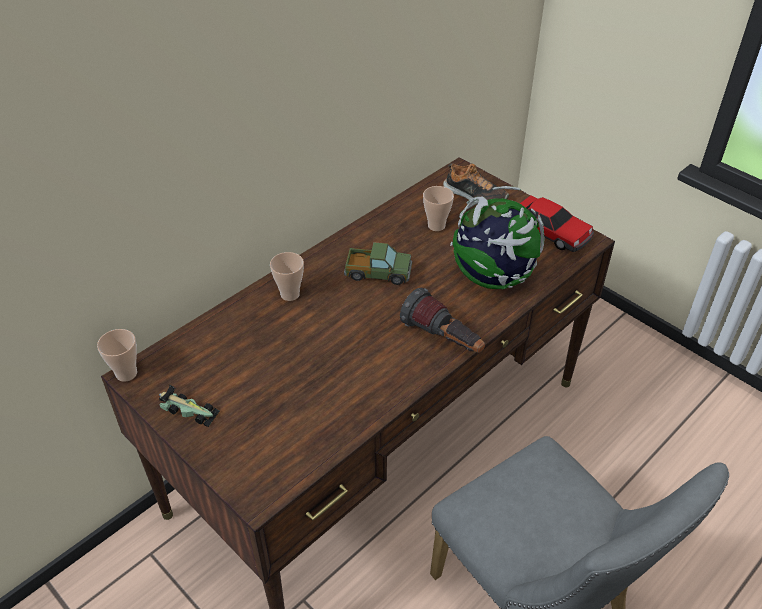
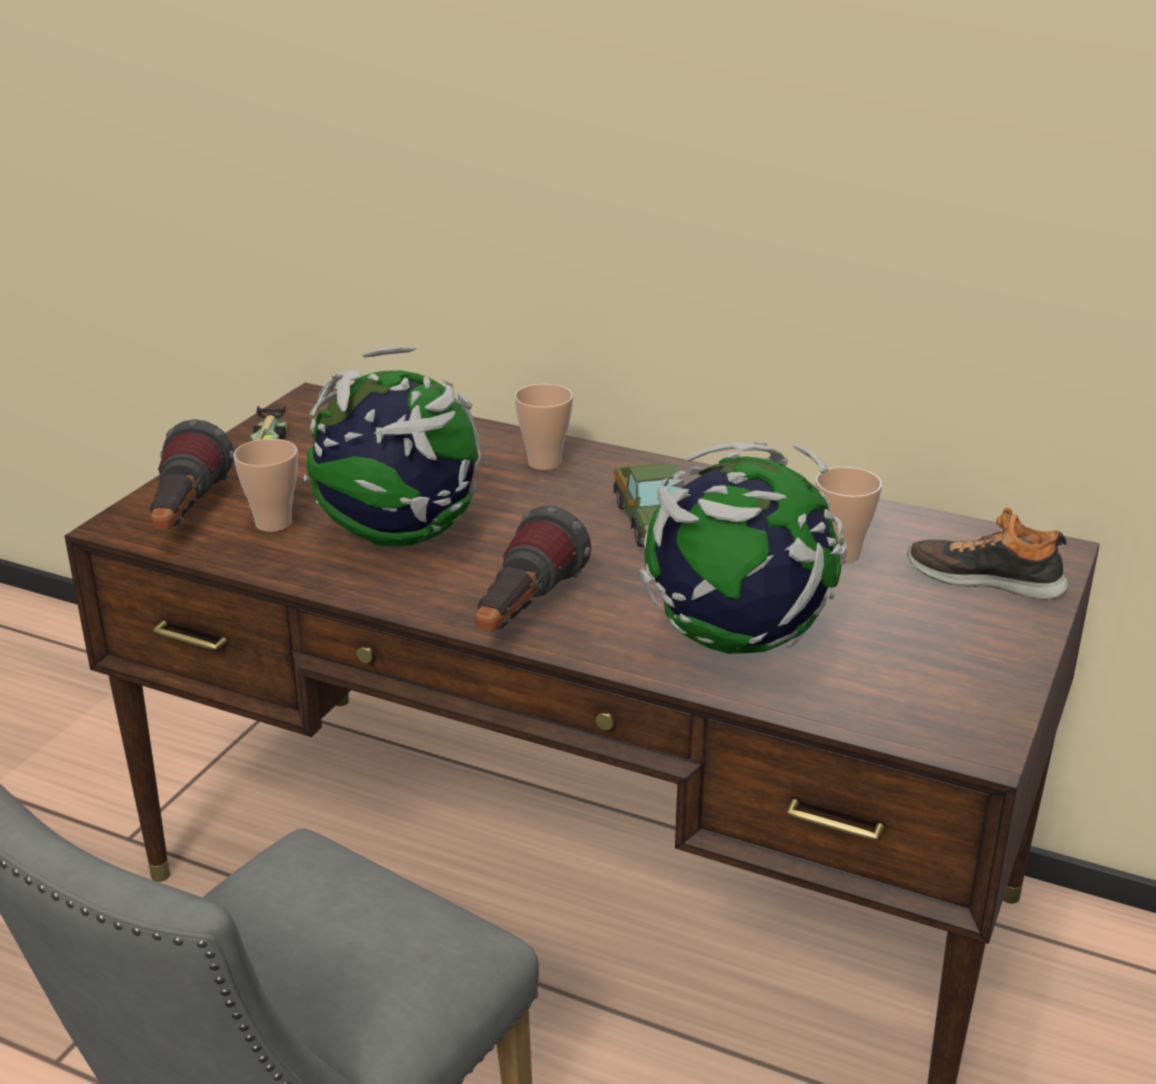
camera: 70 degrees right, 15 degrees down
(126, 373) = (315, 394): cup -> cup (273, 523)
(266, 462) = (186, 517): none -> flashlight
(343, 369) = (400, 537): none -> globe
(474, 195) = (985, 579): shoe -> shoe turned 105 degrees clockwise
(550, 232) = (956, 689): toy car -> none

